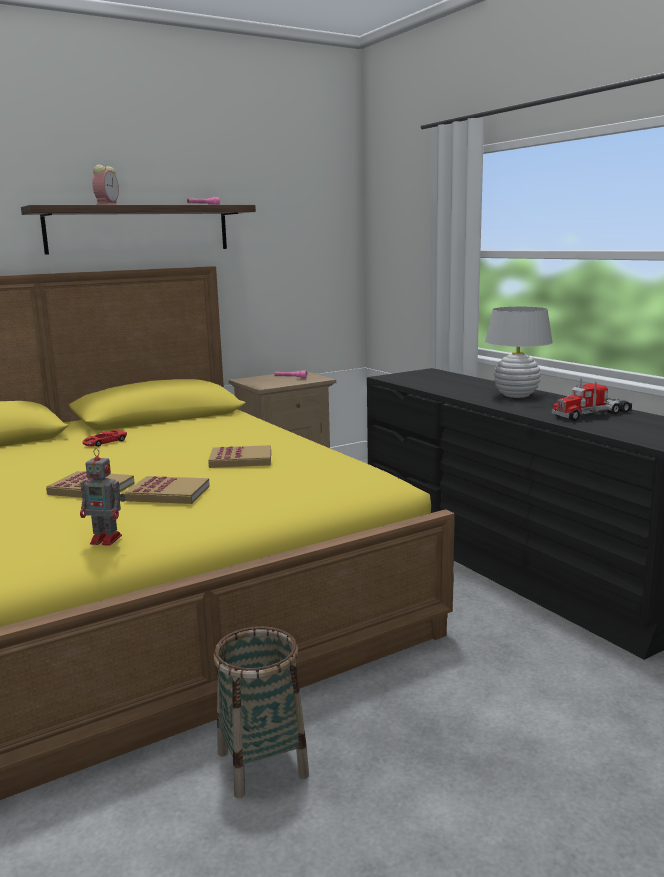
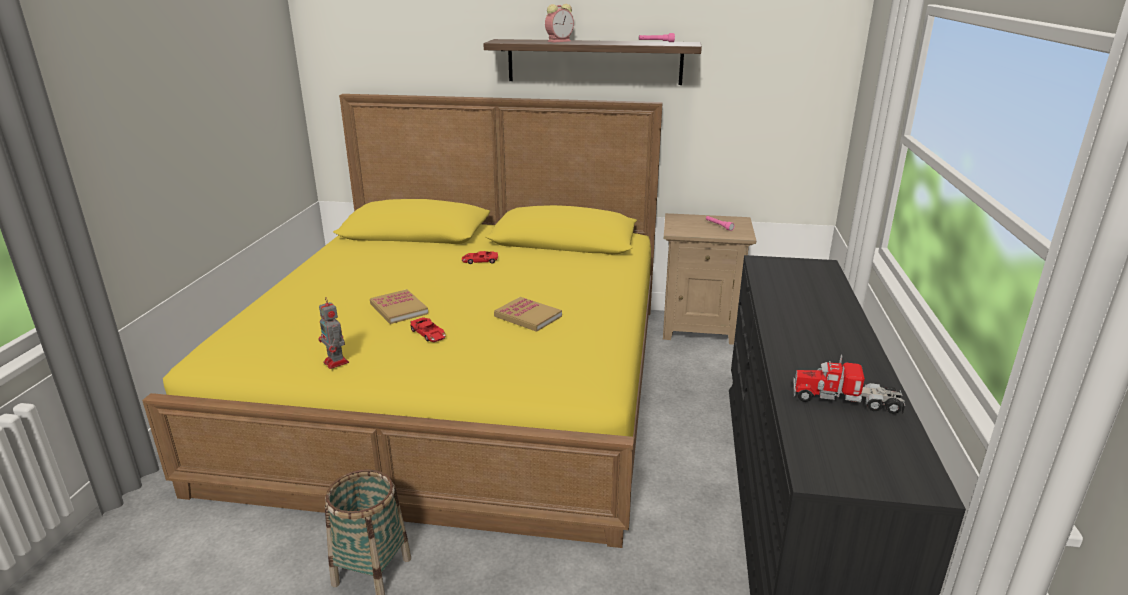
camera: 40 degrees right, 10 degrees up
(168, 494) = (428, 334): book -> red toy car
(516, 395) = (830, 336): white table lamp -> none

